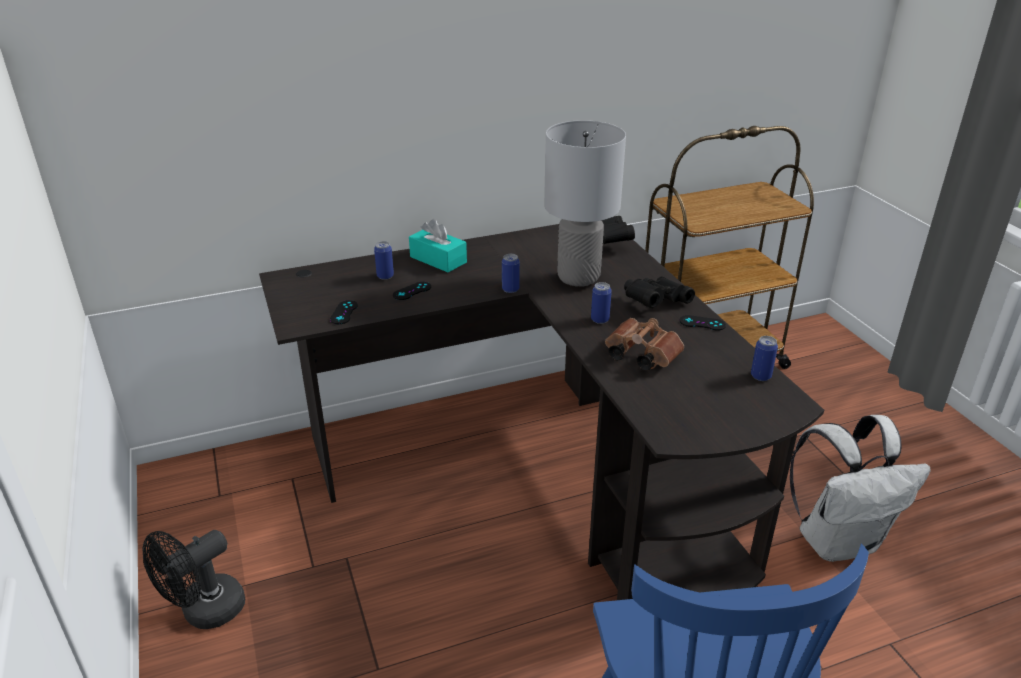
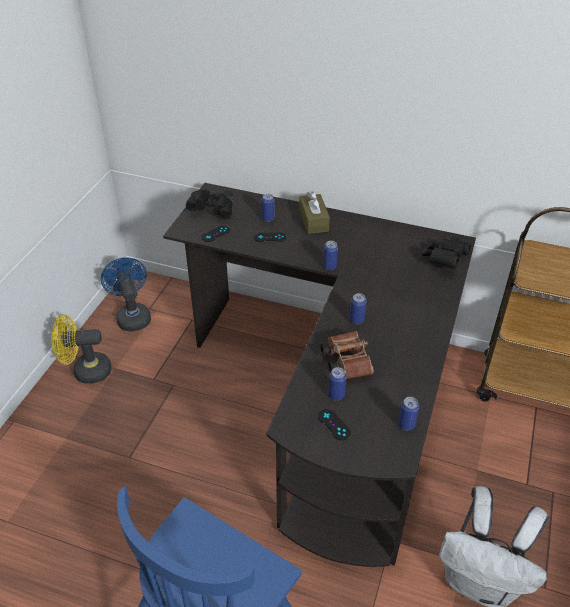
camera: 40 degrees right, 10 degrees up
(204, 515) = (132, 316): none -> blue fan
(205, 612) = (86, 371): black fan -> yellow fan
(438, 259) = (313, 221): turquoise tissue box -> brown tissue box
(579, 280) = (383, 282): grey table lamp -> none
(654, 303) = (411, 327): black binoculars -> black binoculars (211, 210)
(671, 386) = (336, 395): none -> can
(702, 323) = (423, 362): black game controller -> black game controller (334, 424)

